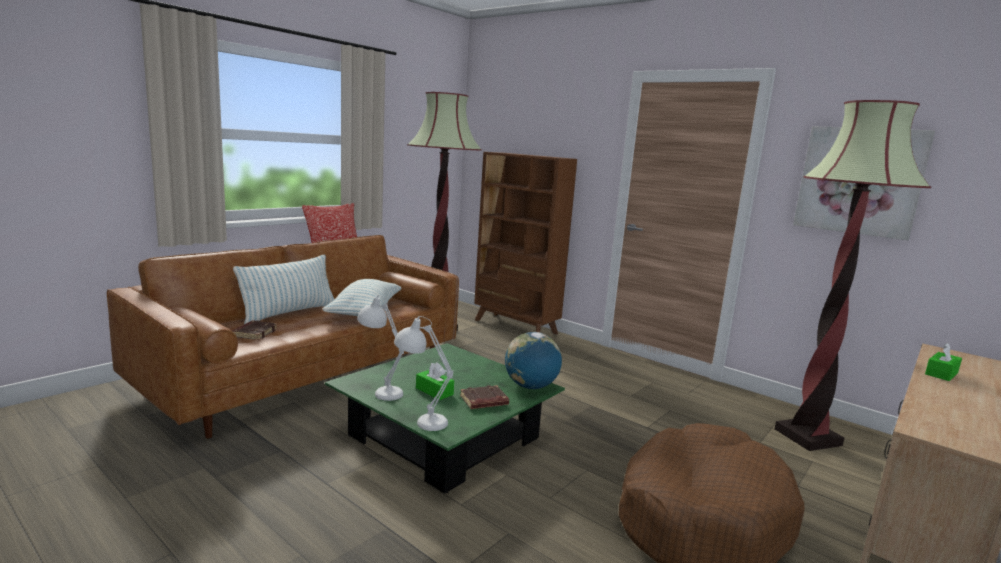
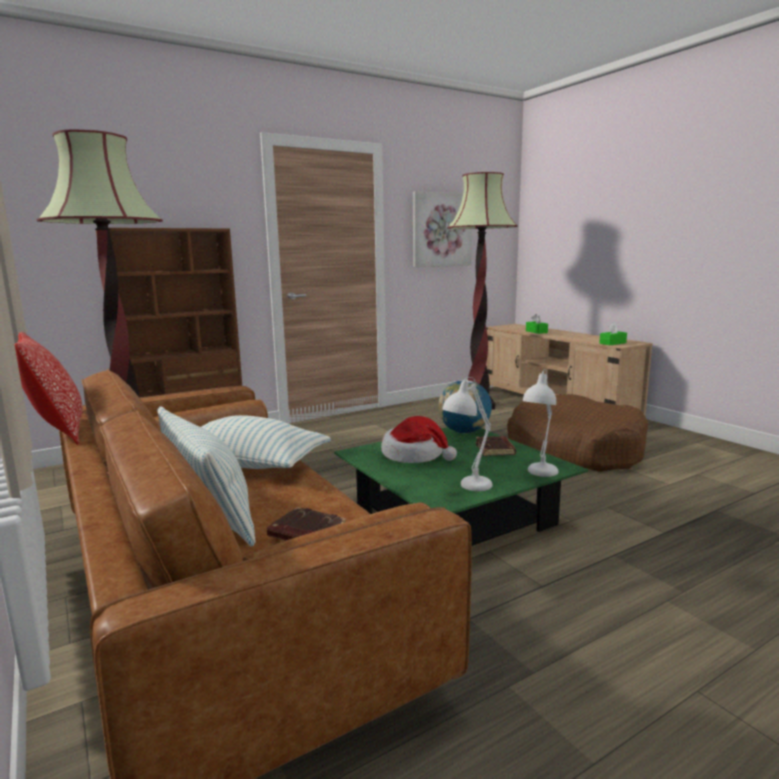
camera: 70 degrees left, 0 degrees up
(434, 391) = (471, 465): green tissue box -> green tissue box (612, 343)
(451, 369) = (414, 455): none -> hat

